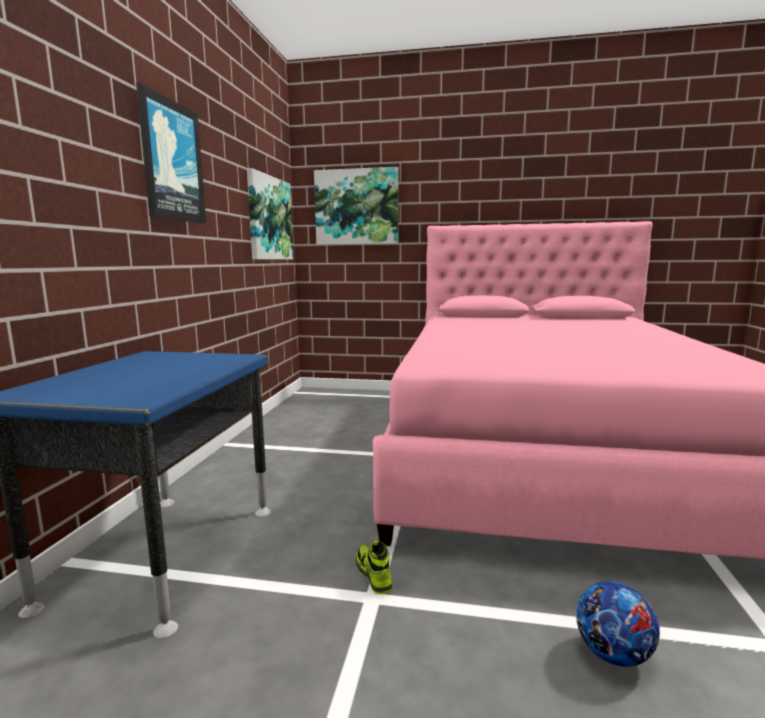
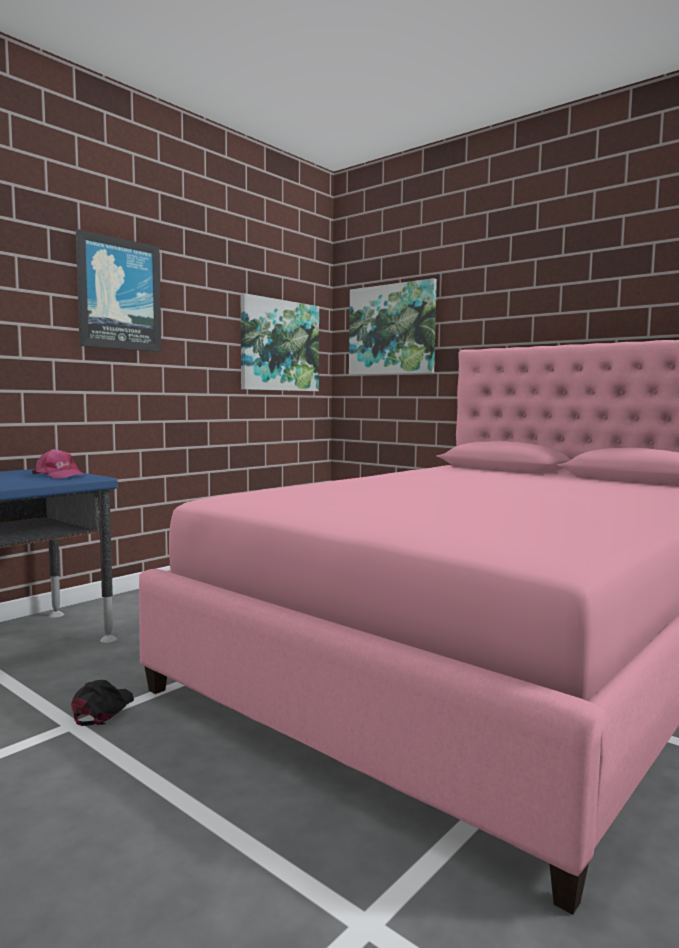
camera: 30 degrees right, 5 degrees down
(203, 359) = (59, 476): none -> pink cap
(373, 575) = (102, 710): shoe -> black cap
(613, 654) = (175, 844): football -> none

